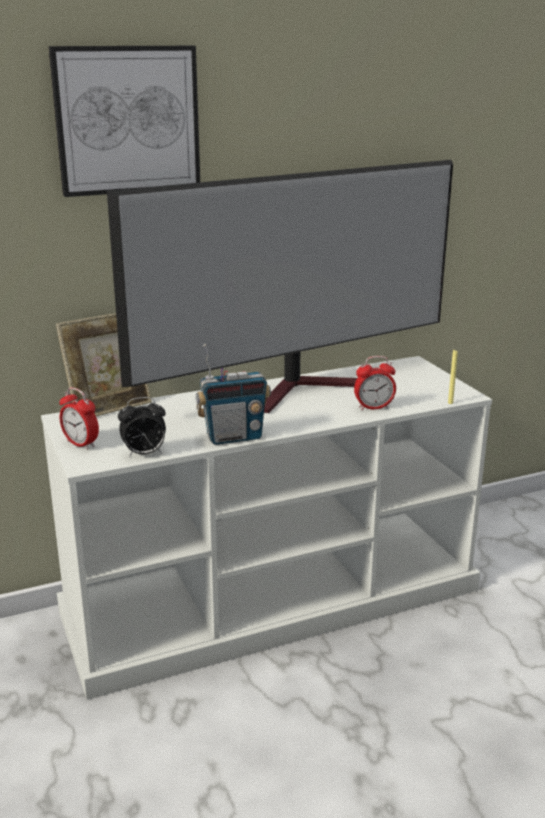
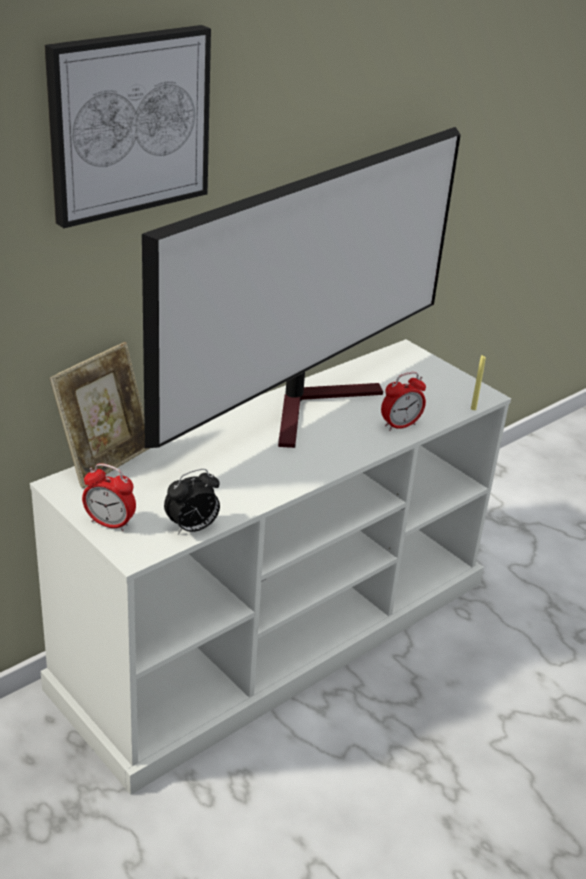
camera: 20 degrees left, 10 degrees up
(234, 437) = (276, 489): radio -> none

